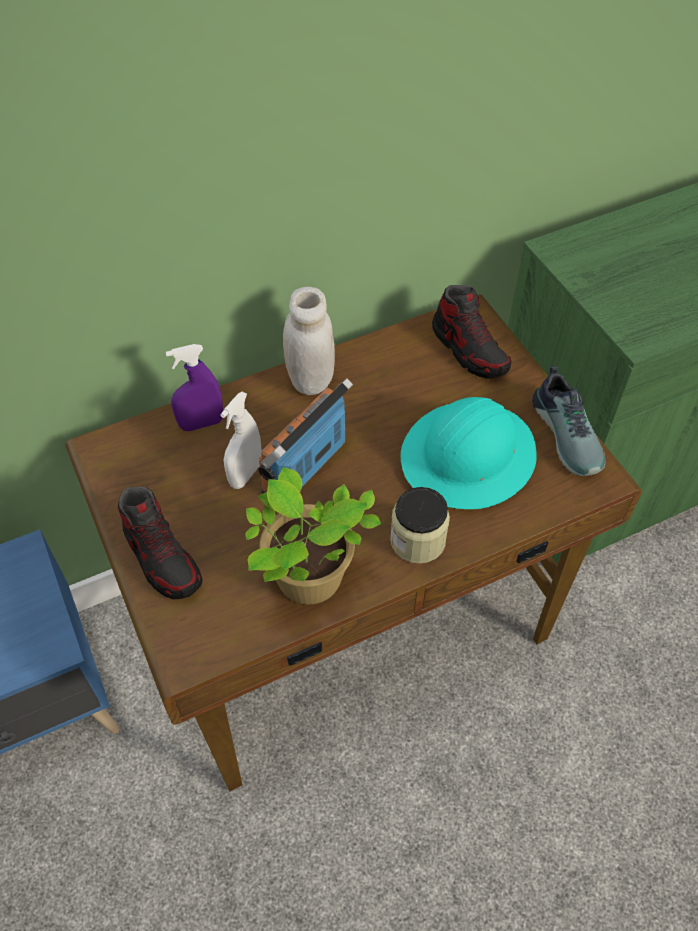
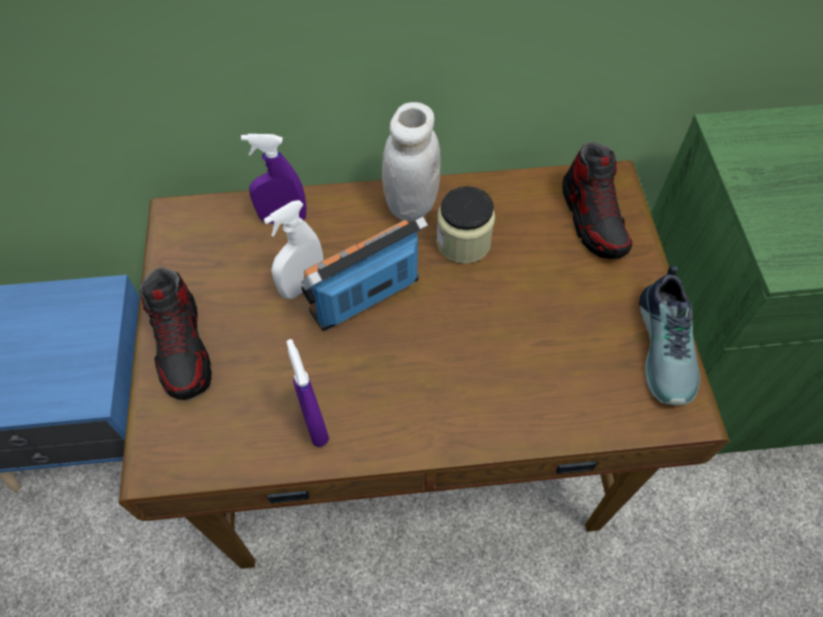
camera: 20 degrees right, 5 degrees up
(309, 582) = (315, 423): potted plant -> purple spray bottle
(417, 540) = (448, 416): jar -> jar (463, 242)
(469, 457) = (543, 339): turquoise hard hat -> none

